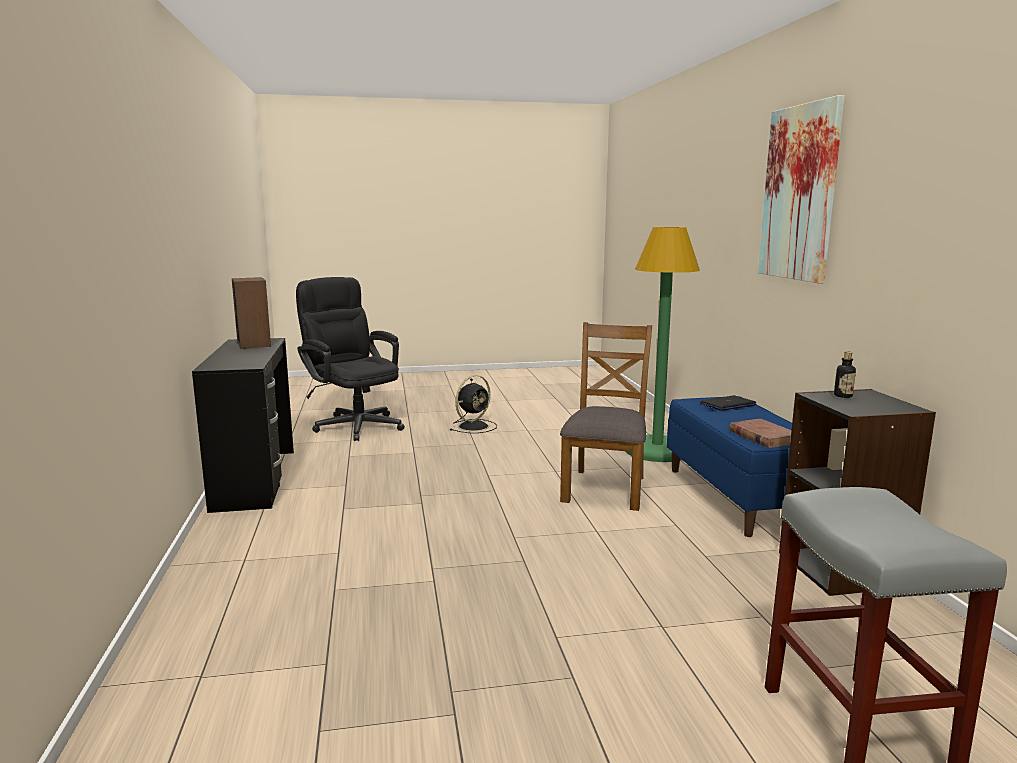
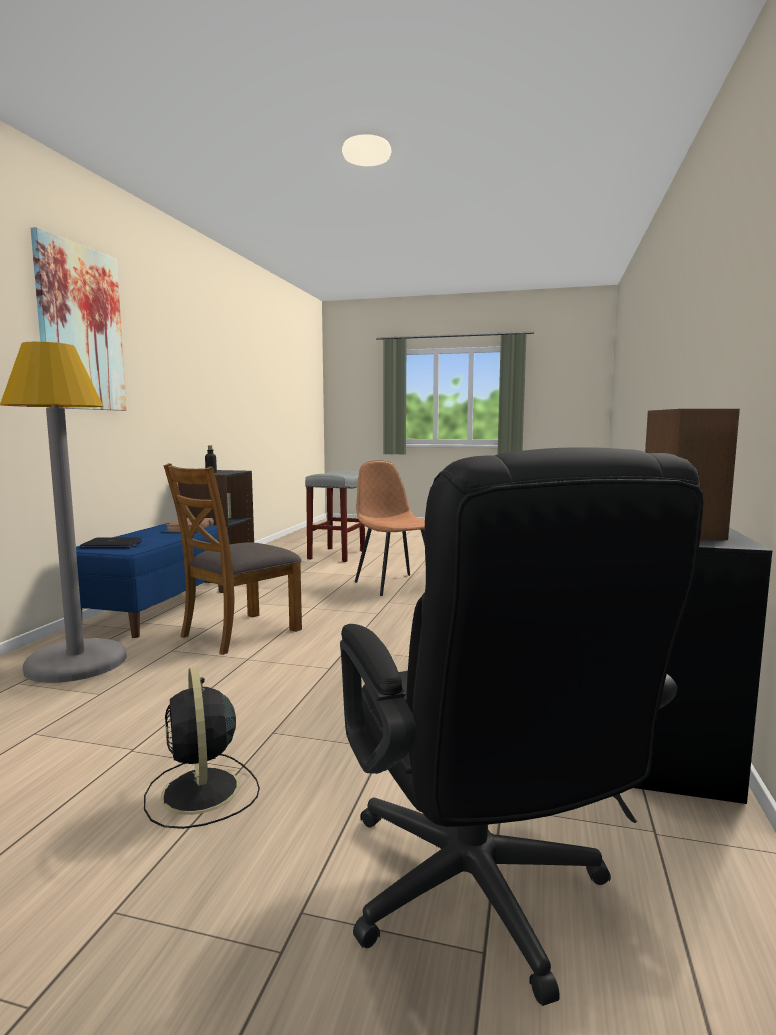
camera: 155 degrees left, 5 degrees down
(474, 426) = (201, 793): black fan -> black fan turned 90 degrees counterclockwise
(560, 610) = (395, 584): none -> brown chair
(657, 450) = (77, 663): green floor lamp -> grey floor lamp

